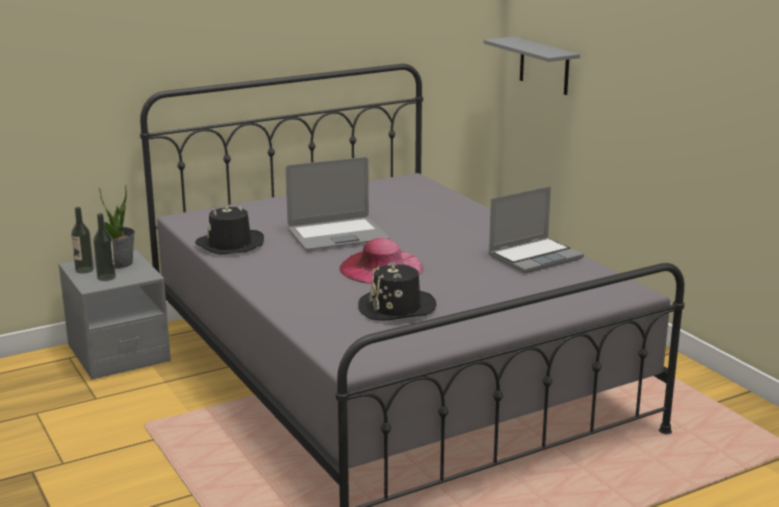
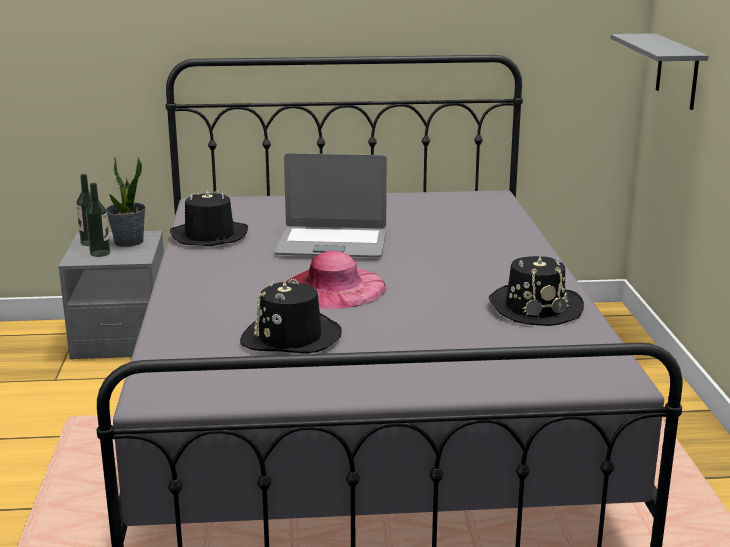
camera: 25 degrees right, 0 degrees up
(535, 257) = (535, 307): laptop -> black hat

